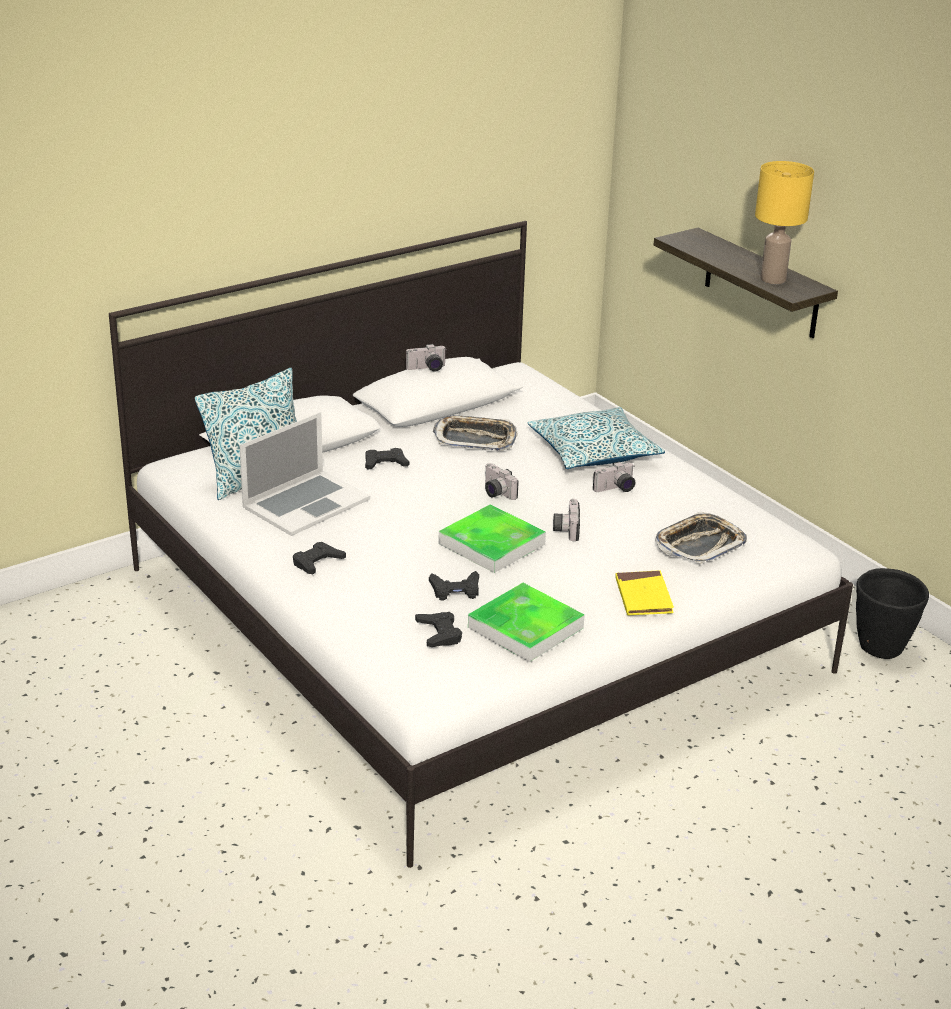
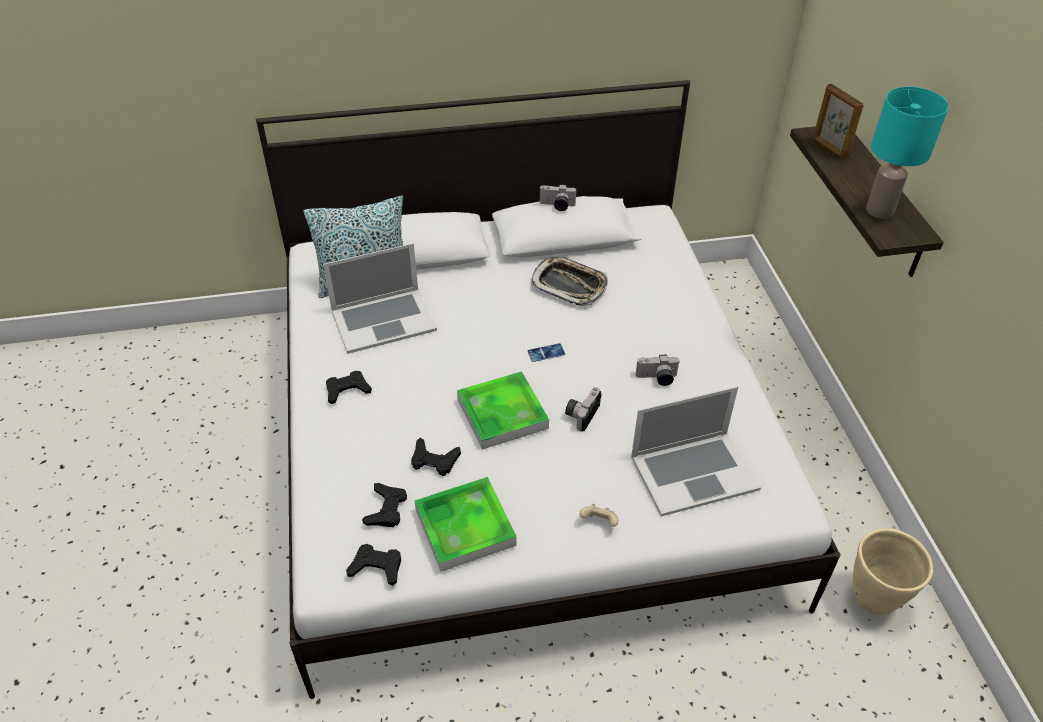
camera: 25 degrees right, 15 degrees up
(385, 463) = (476, 293): black game controller -> black game controller (376, 567)
(495, 492) = (546, 353): camera -> phone
(593, 452) = (664, 328): pillow -> none
(643, 597) = (599, 522): yellow book -> beige game controller
(698, 246) = (829, 149): none -> picture frame
(699, 544) = (693, 472): tray -> laptop
(772, 279) = (879, 210): yellow table lamp -> turquoise table lamp
(881, 649) = (874, 599): black planter -> beige planter

